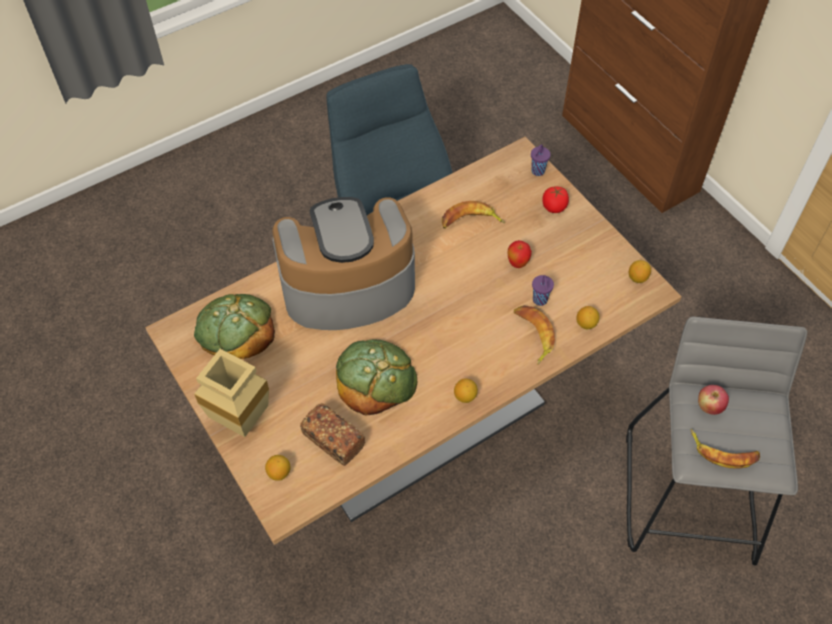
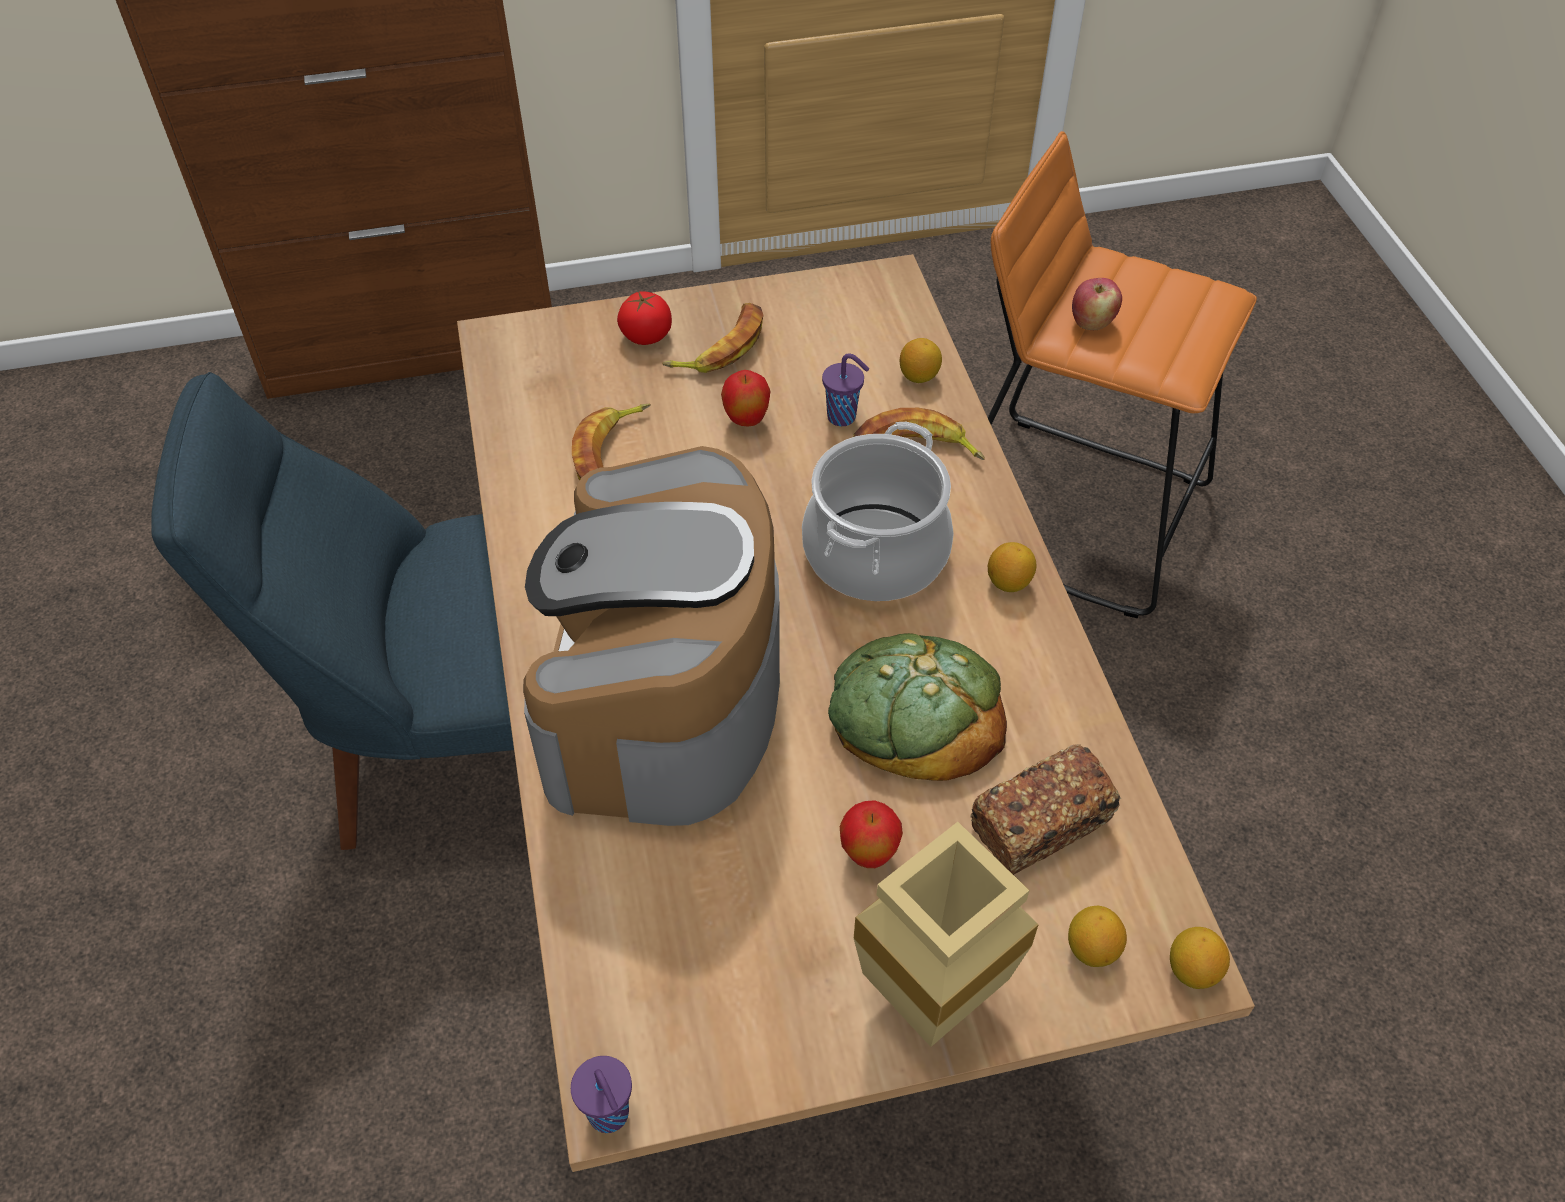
camera: 70 degrees left, 5 degrees down
(235, 328) = (674, 945): bread -> none
(296, 381) = (868, 854): none -> apple
(459, 338) = (875, 553): none -> cooking pot
(537, 172) = (552, 331): purple cup -> purple cup (610, 1116)
(637, 278) = (854, 288): lemon -> lemon (1192, 970)
(691, 495) = (1074, 512): grey stool -> orange stool
(723, 452) = (1176, 336): banana -> banana (721, 346)

